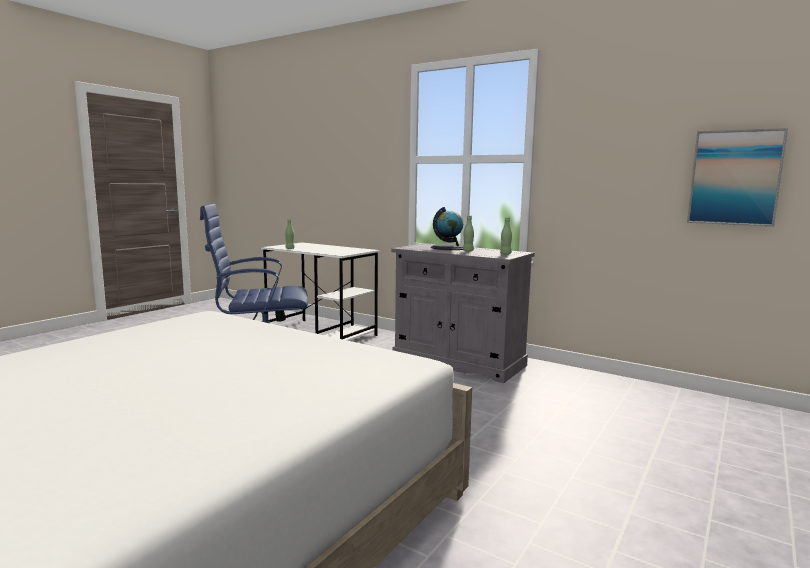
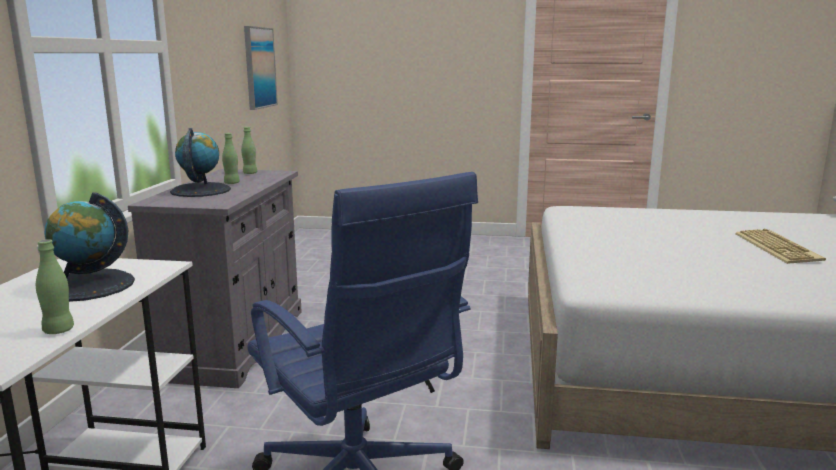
camera: 115 degrees left, 5 degrees up
(94, 393) = (779, 248): none -> keyboard
(330, 250) = (88, 286): none -> globe

